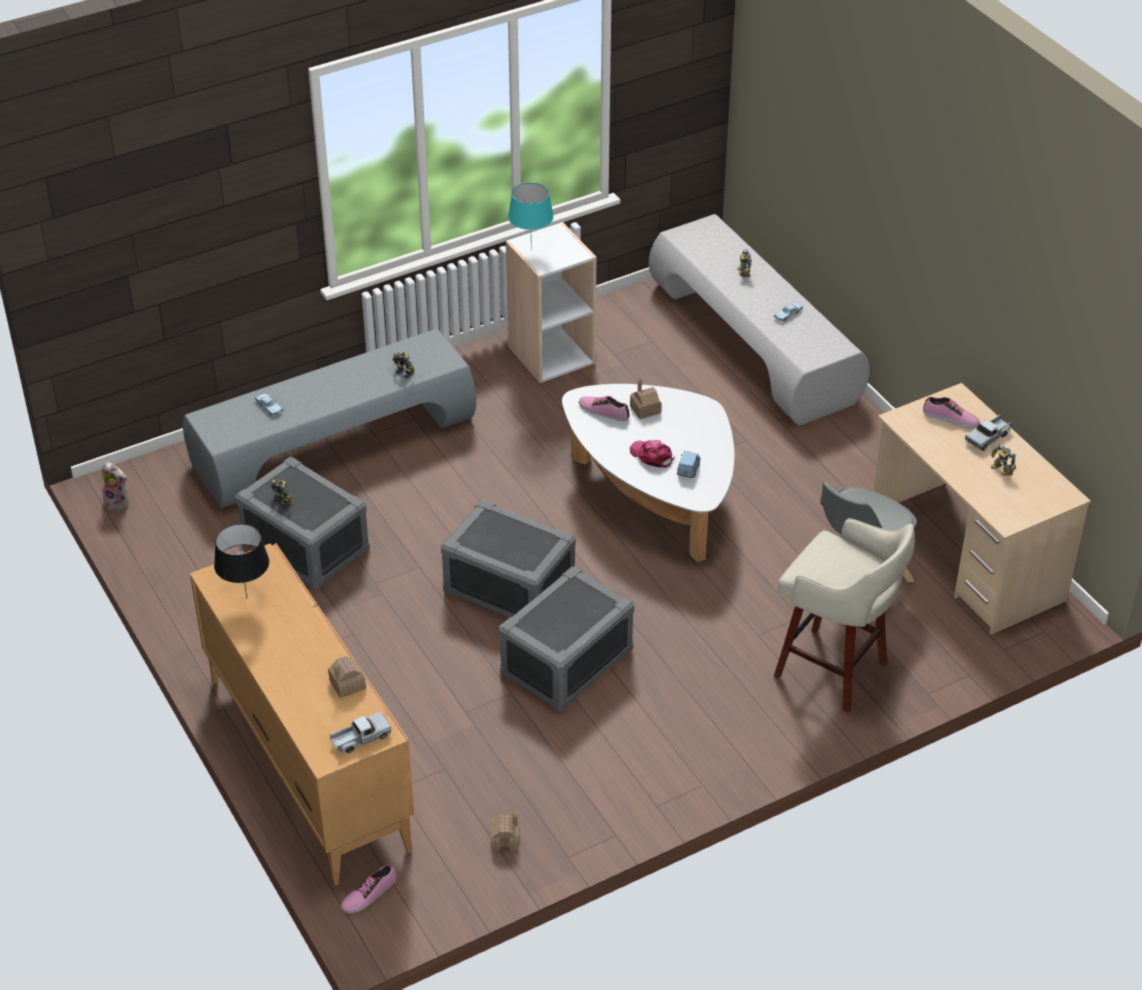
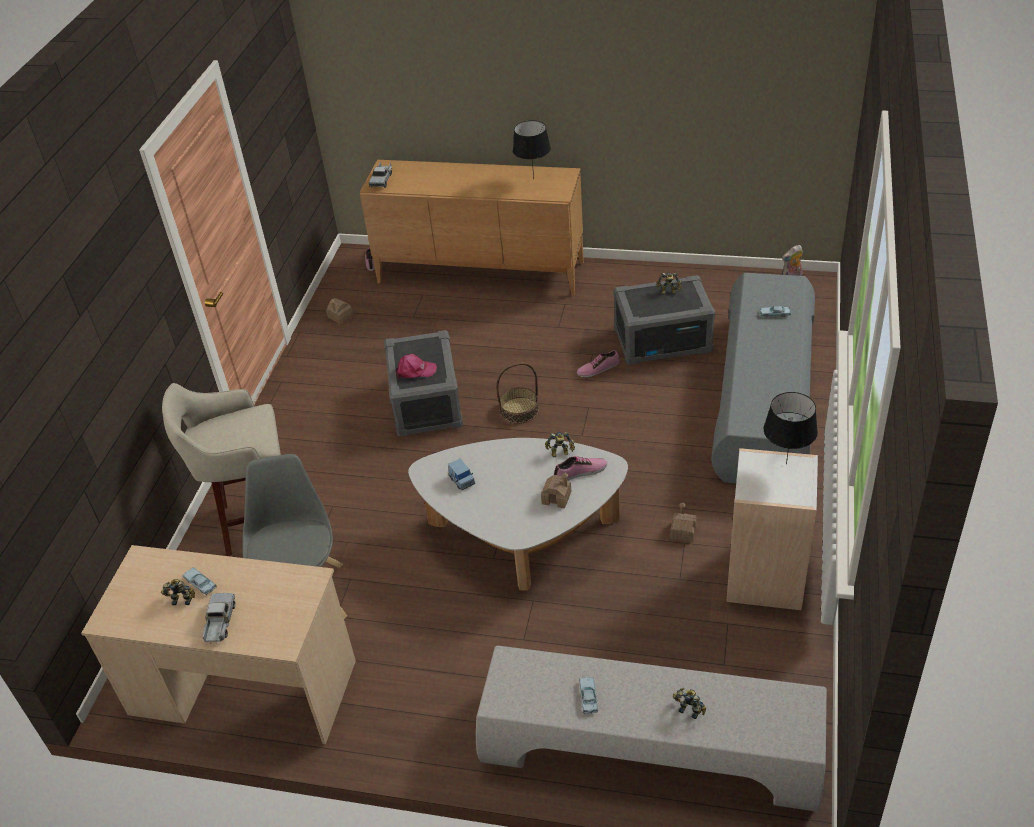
camera: 135 degrees right, 0 degrees up
(347, 684) = (423, 188): toy house -> toy house (683, 532)
(405, 372) = (752, 396): toy robot -> toy robot (560, 453)
(508, 587) = (519, 410): grey storage box -> basket
(531, 250) = (785, 464): turquoise table lamp -> black table lamp
(652, 456) = (500, 469): pink cap -> pink cap (415, 371)
(950, 419) = (269, 614): shoe -> shoe (598, 368)
(978, 471) = (200, 583): none -> blue toy car

